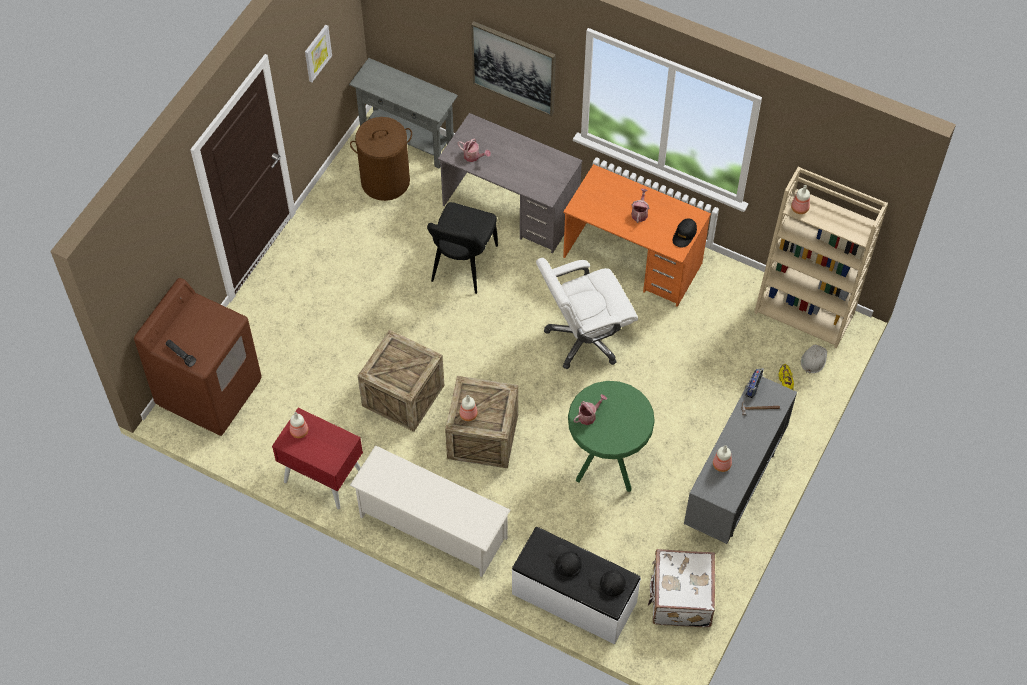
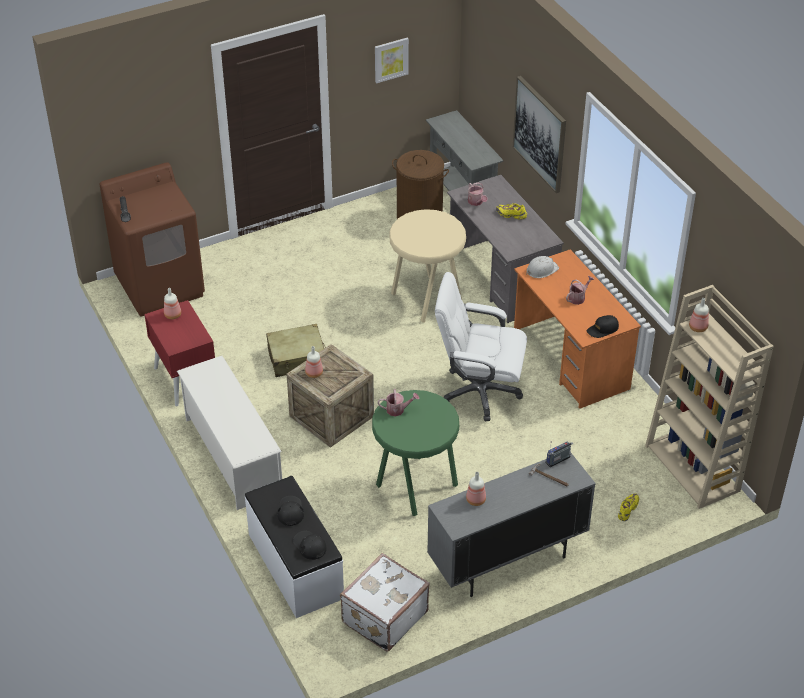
camera: 35 degrees right, 15 degrees down
(403, 395) = (297, 358): crate -> beige suitcase
(462, 266) = (426, 298): black chair -> beige stool
(515, 154) = (511, 215): none -> yellow shoe
(813, 360) = (668, 507): white hard hat -> white hard hat (541, 270)

